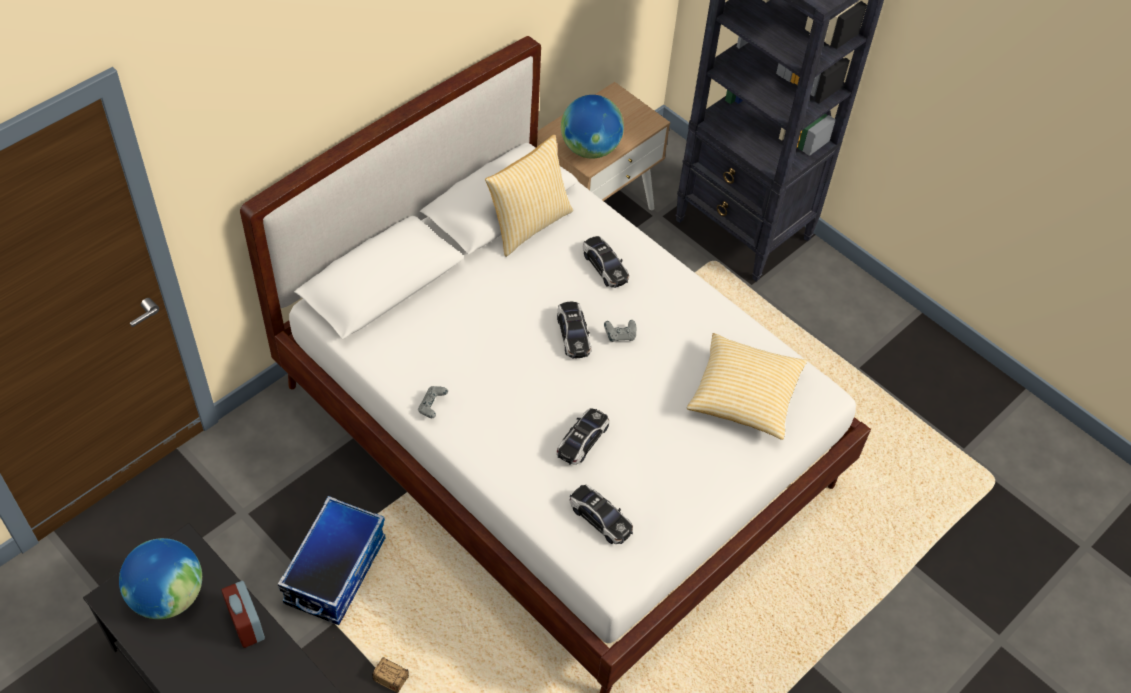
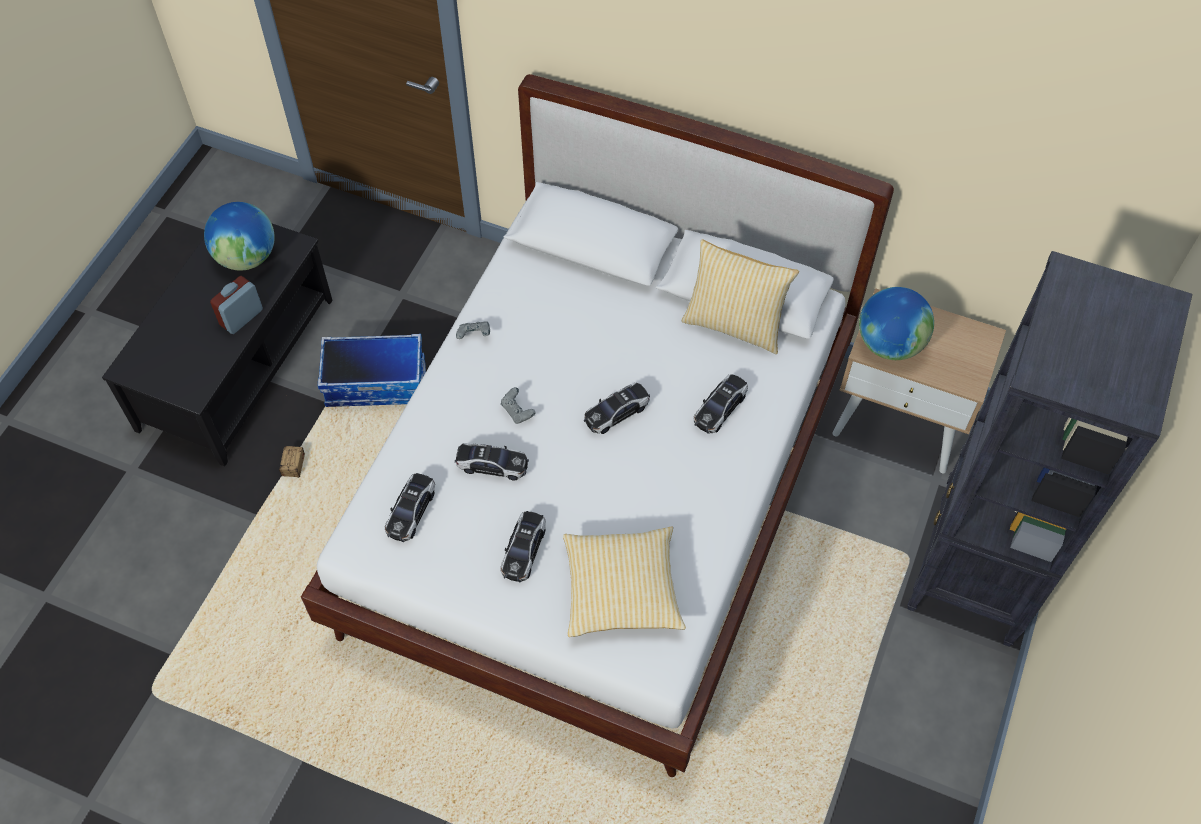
camera: 70 degrees right, 5 degrees up
(620, 336) = (638, 452): grey game controller -> grey game controller (517, 411)
(676, 449) = (524, 550): none -> toy car

